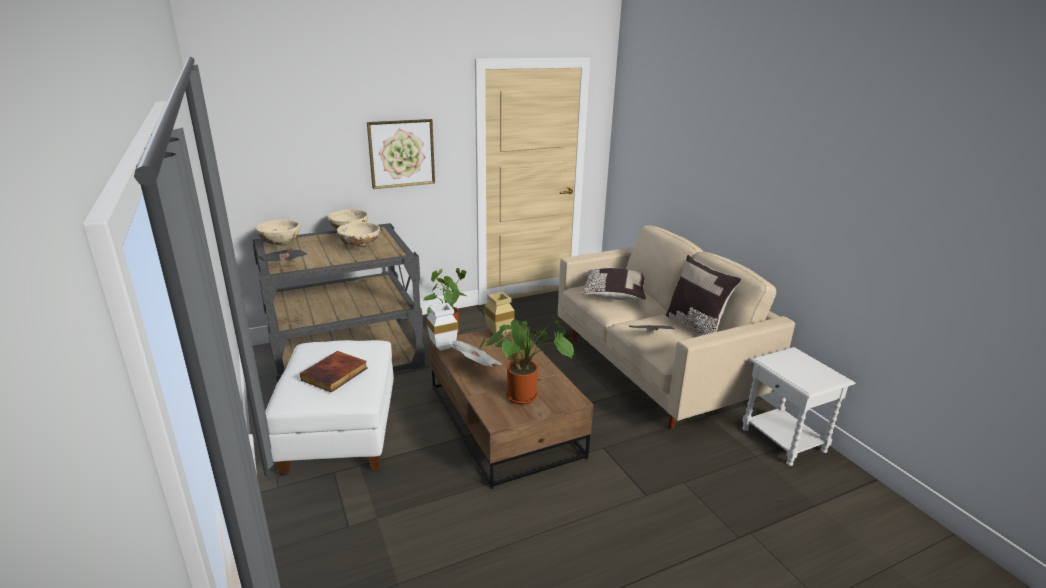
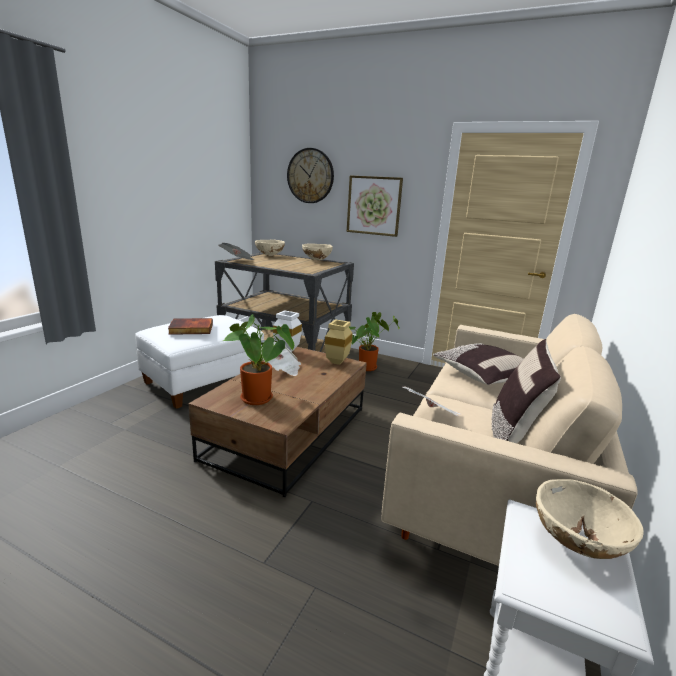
camera: 50 degrees right, 5 degrees down
(307, 127) = (310, 176): none -> wall clock
(360, 247) = (300, 265): beige bowl -> beige bowl (576, 544)

